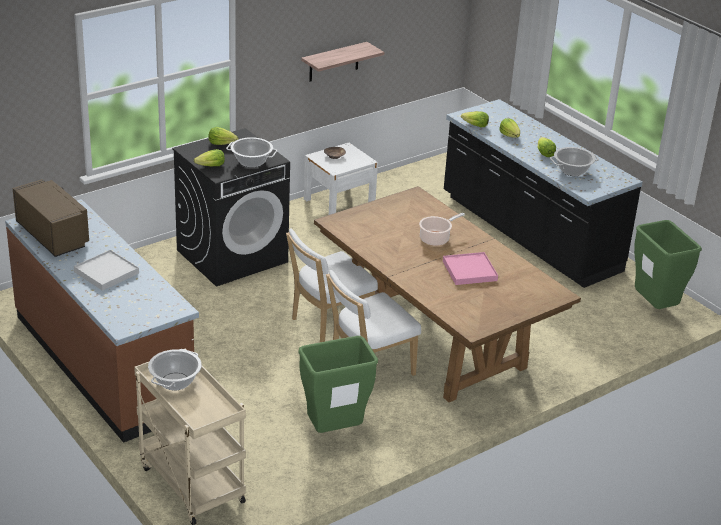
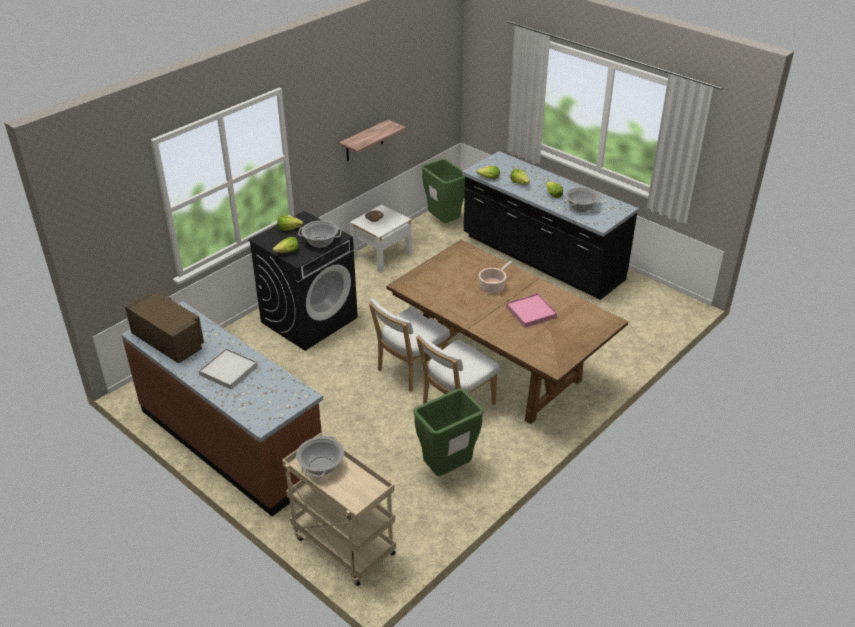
camera: 10 degrees left, 5 degrees up
(655, 307) = (660, 308): green trash can -> green trash can (444, 222)

